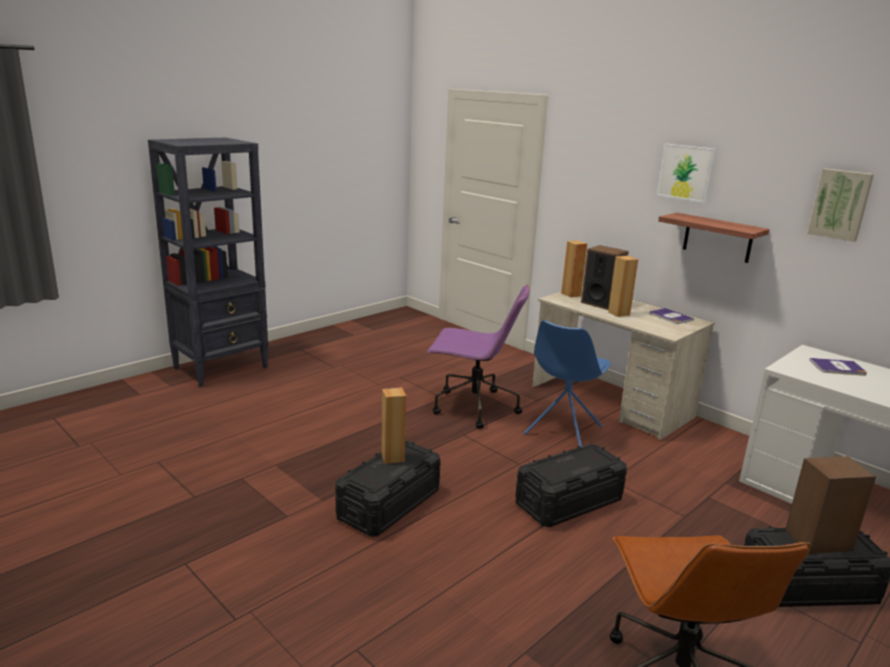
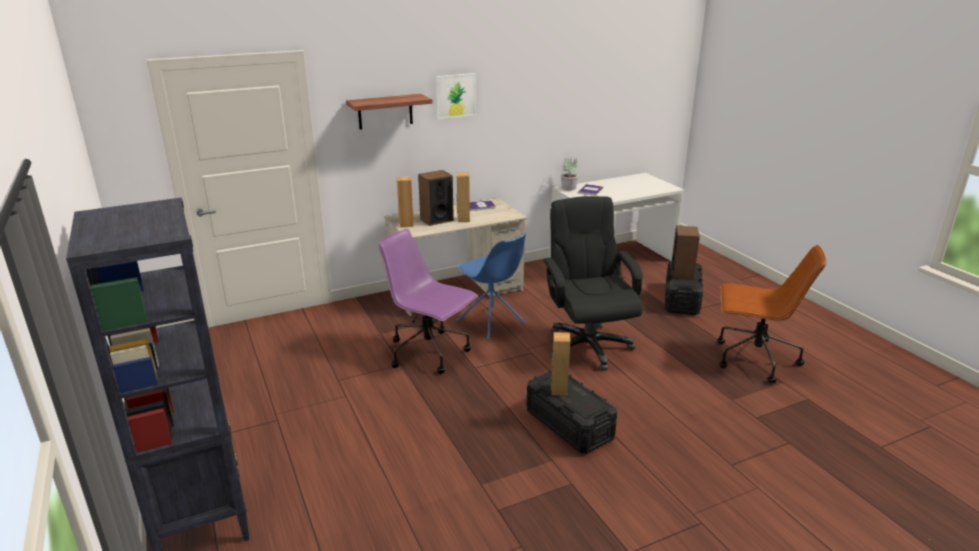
camera: 70 degrees left, 5 degrees up
(473, 407) = (429, 352): purple office chair -> purple office chair turned 90 degrees counterclockwise
(569, 502) = (587, 346): black storage box -> black office chair
(717, 238) = (487, 137): shelf -> shelf (385, 111)
(819, 354) = (569, 188): none -> potted plant
(840, 204) = (555, 93): picture -> none

